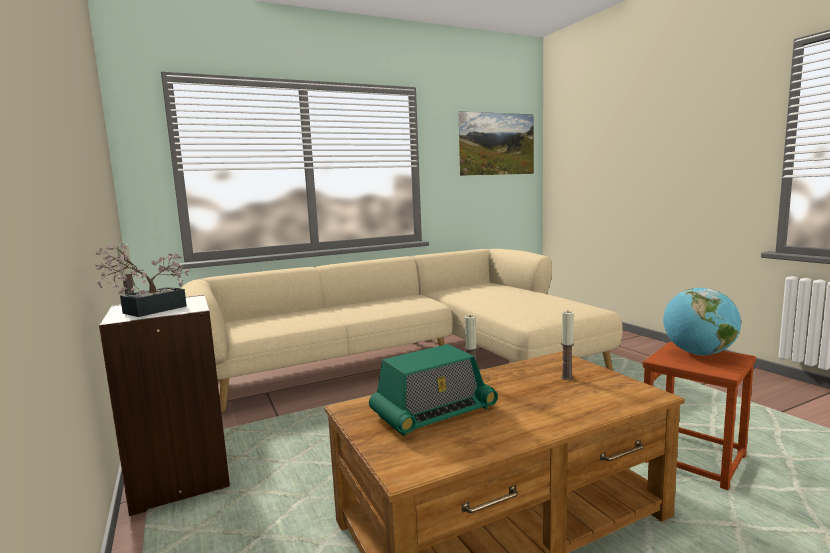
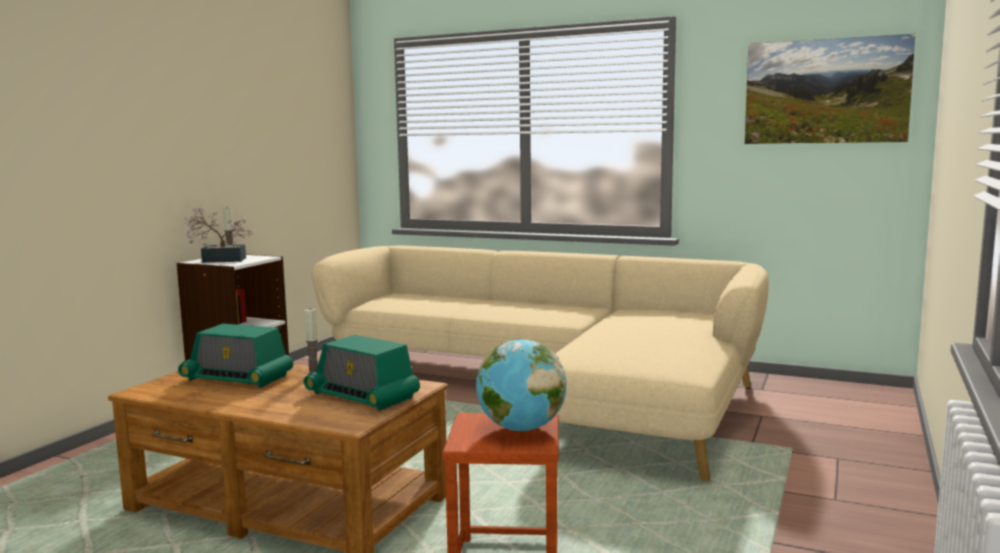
camera: 50 degrees right, 0 degrees up
(566, 377) = (362, 395): candle -> radio

